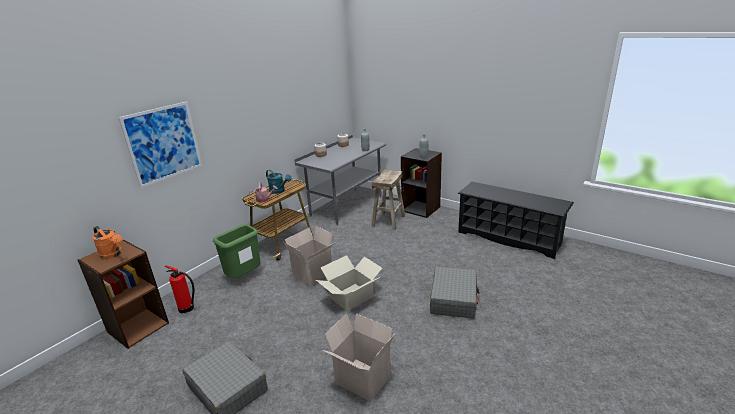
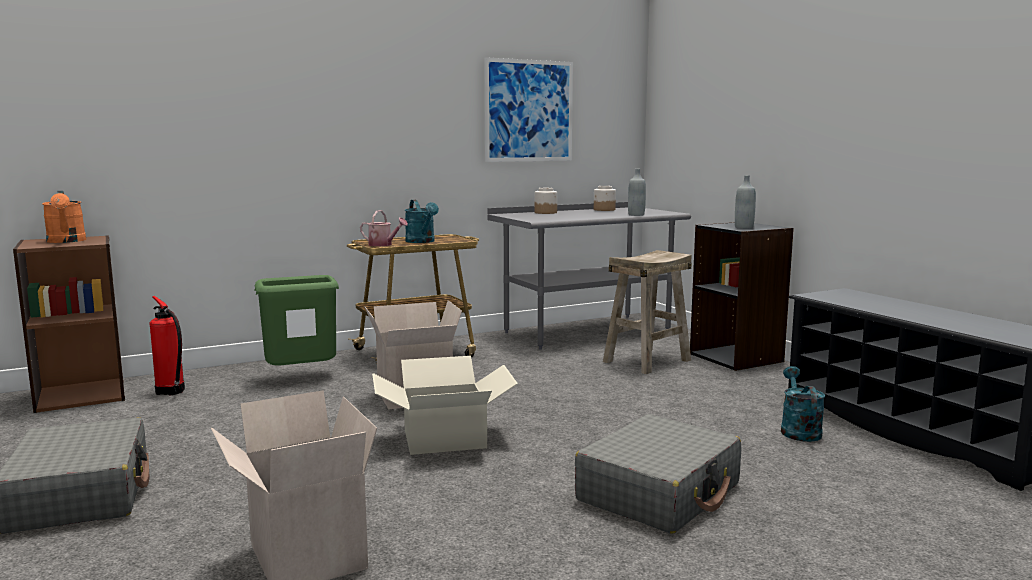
camera: 25 degrees right, 15 degrees down
(163, 143) = (222, 97): picture -> picture (529, 111)
(473, 248) = (798, 430): none -> turquoise watering can

